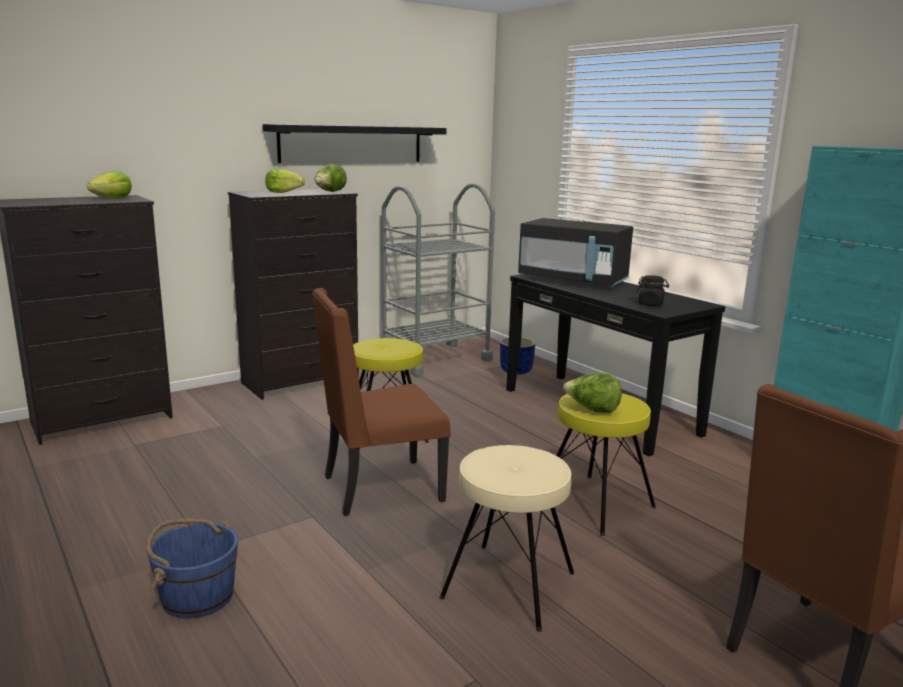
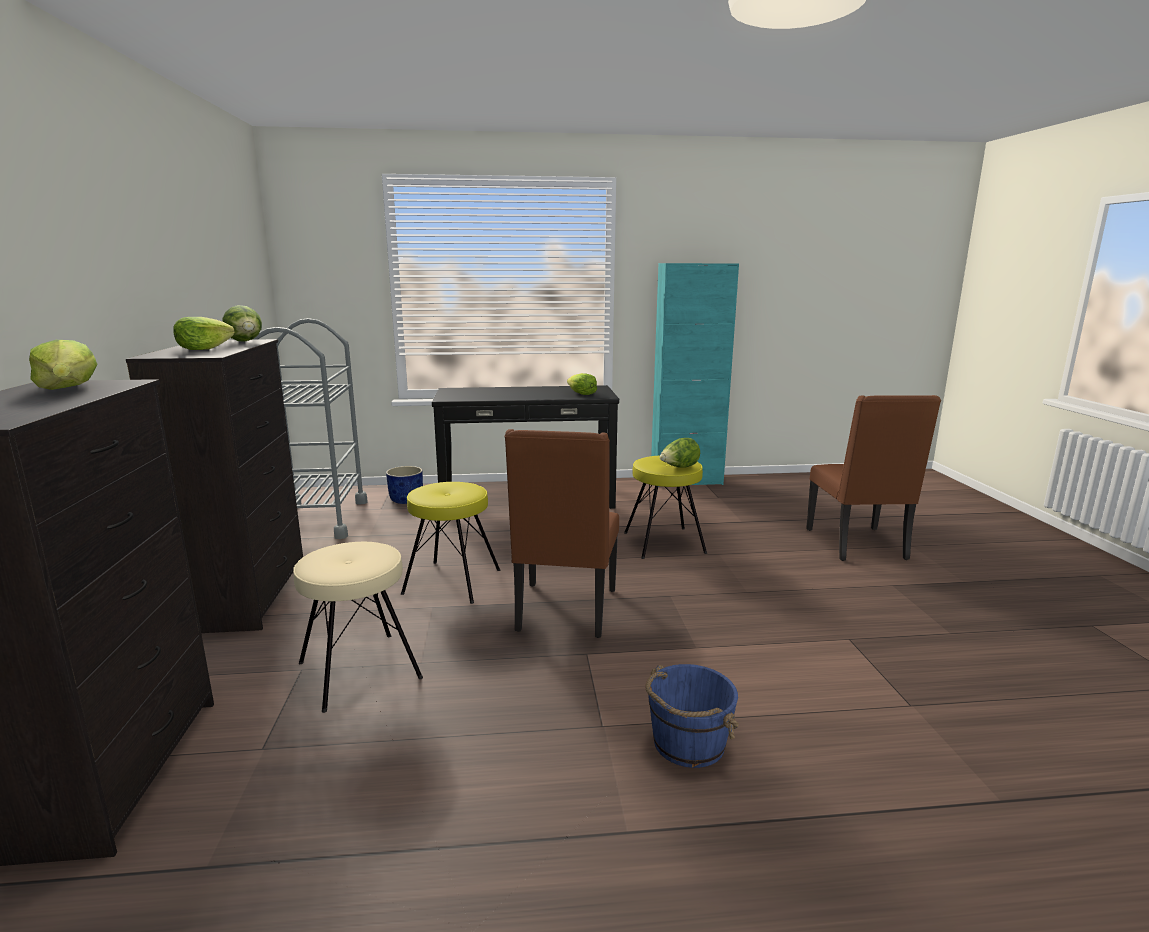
camera: 60 degrees left, 0 degrees up
(352, 144) = (196, 279): black shelf -> none
(507, 585) = (748, 599): beige stool -> beige stool (359, 671)
(573, 280) = (483, 393): black microwave -> none
(650, 304) = (581, 394): black jar -> lettuce

